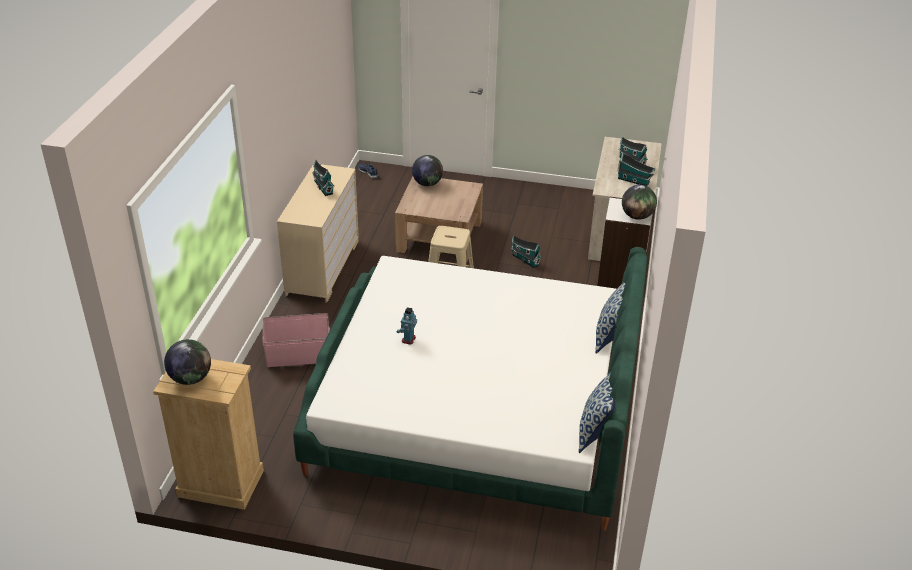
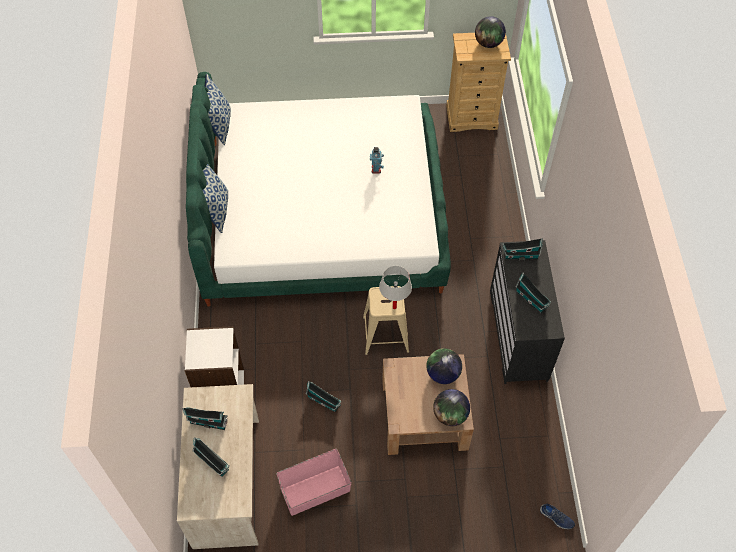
camera: 165 degrees right, 20 degrees up
(298, 354) = (482, 228): pink storage box -> pink storage box (316, 490)
(310, 215) = (519, 255): none -> toy house
(322, 267) = (519, 335): beige dresser -> black dresser
(445, 231) = (394, 307): none -> white table lamp
(637, 216) = (200, 340): globe -> globe (442, 374)

